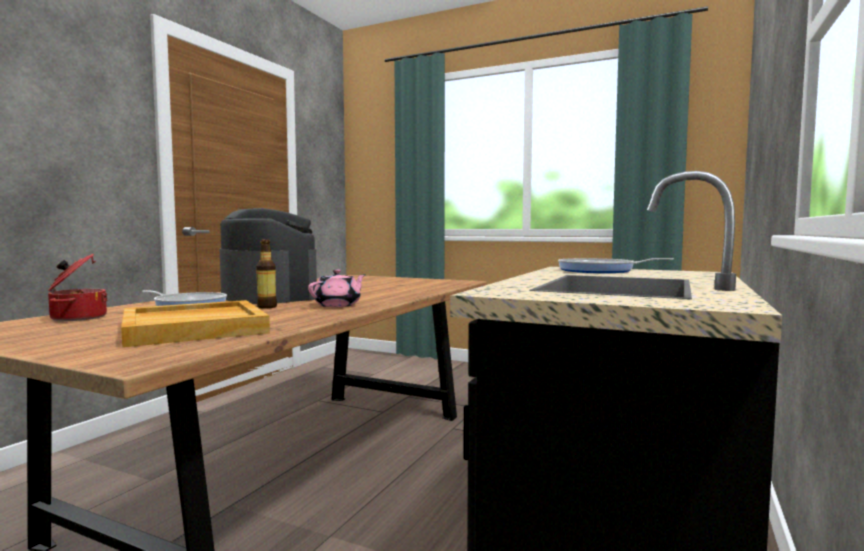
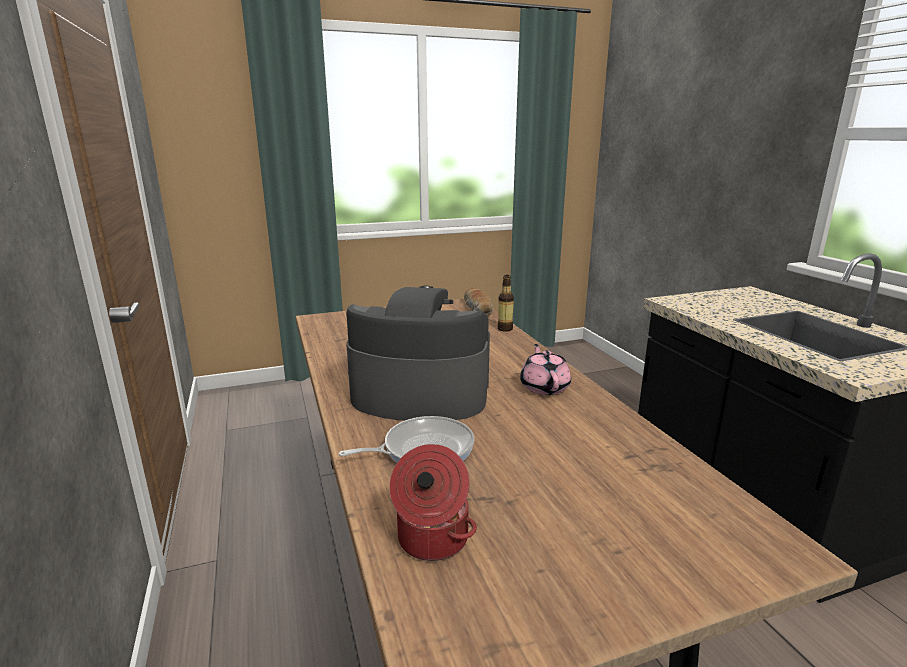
camera: 45 degrees left, 15 degrees up
(195, 328) = (612, 483): beige tray -> none
(267, 307) = (508, 417): bottle -> bottle (505, 329)
(459, 283) = (479, 309): none -> bread
(600, 270) = (707, 302): frying pan -> none

